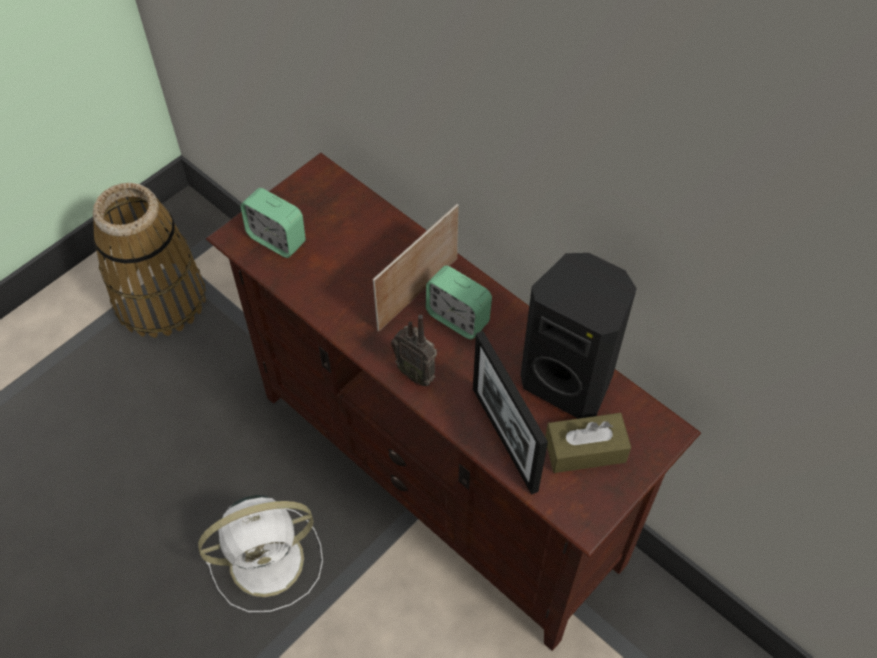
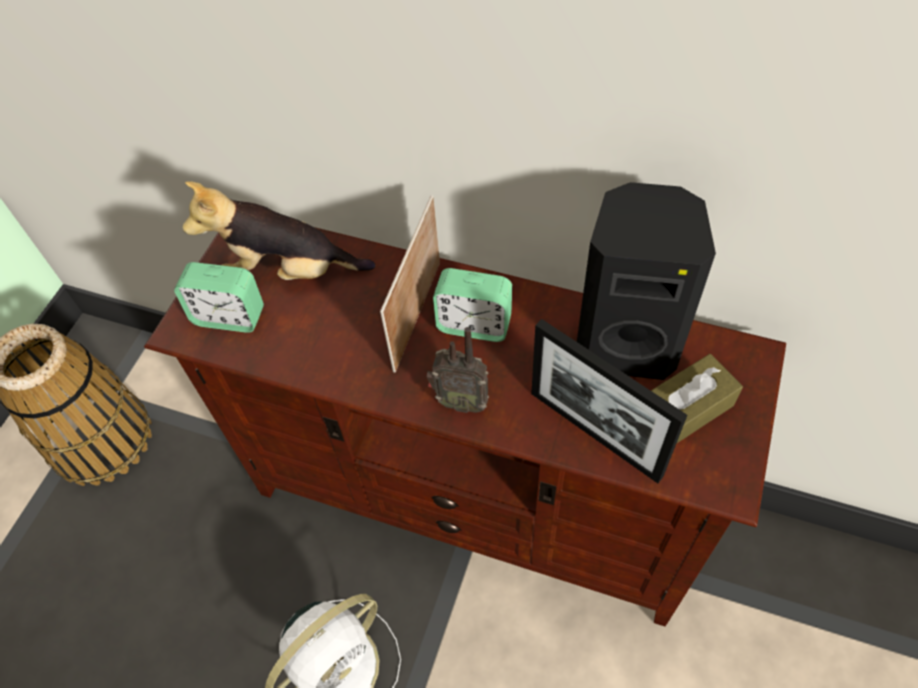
camera: 20 degrees left, 0 degrees up
(337, 220) = (288, 271): none -> plush toy

